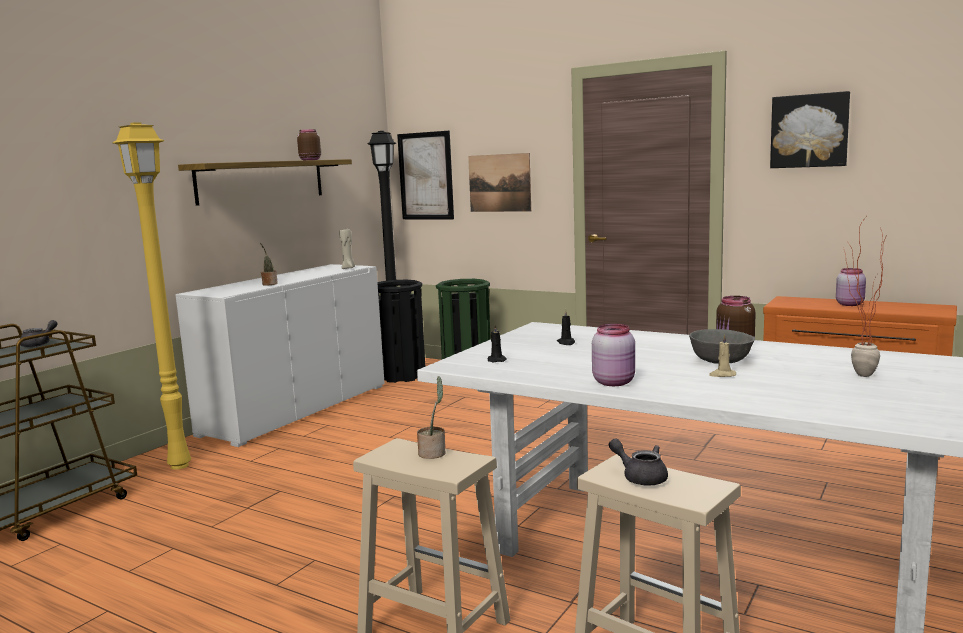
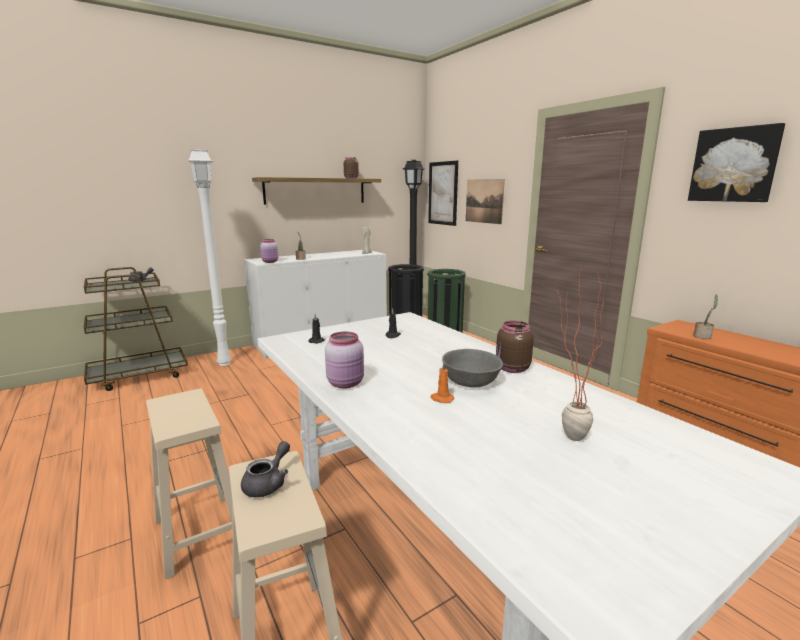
camera: 25 degrees right, 5 degrees up
(180, 465) = (225, 363): yellow floor lamp -> white floor lamp
(433, 453) = (195, 408): potted plant -> potted plant (703, 336)
(640, 477) = (268, 483): grey teapot -> grey teapot turned 45 degrees clockwise
(722, 375) = (441, 399): beige candle -> orange candle
(850, 304) = (740, 341): pink jar -> pink jar (270, 262)

